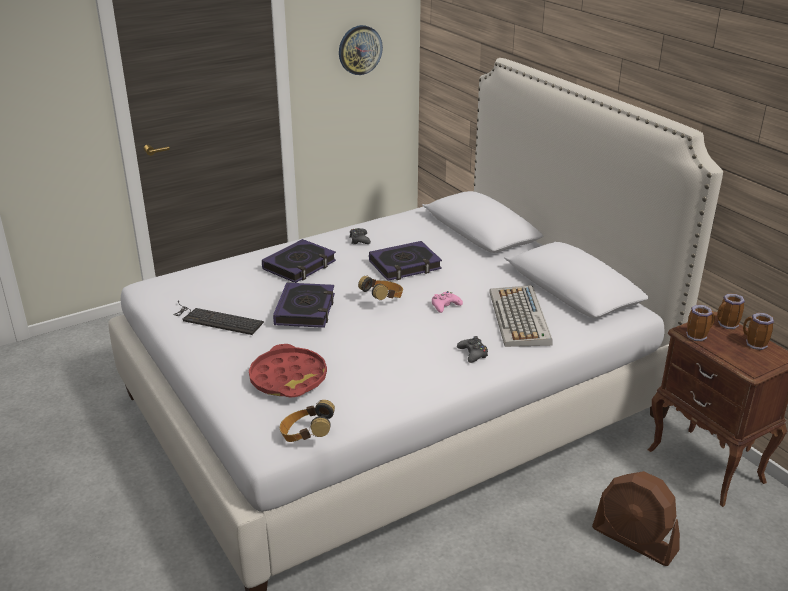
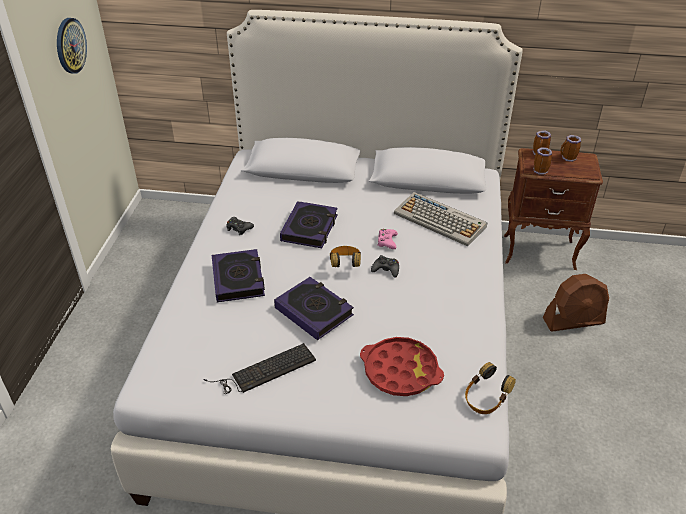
camera: 50 degrees left, 10 degrees up
(473, 354) = (461, 264): black game controller -> black game controller (386, 269)

